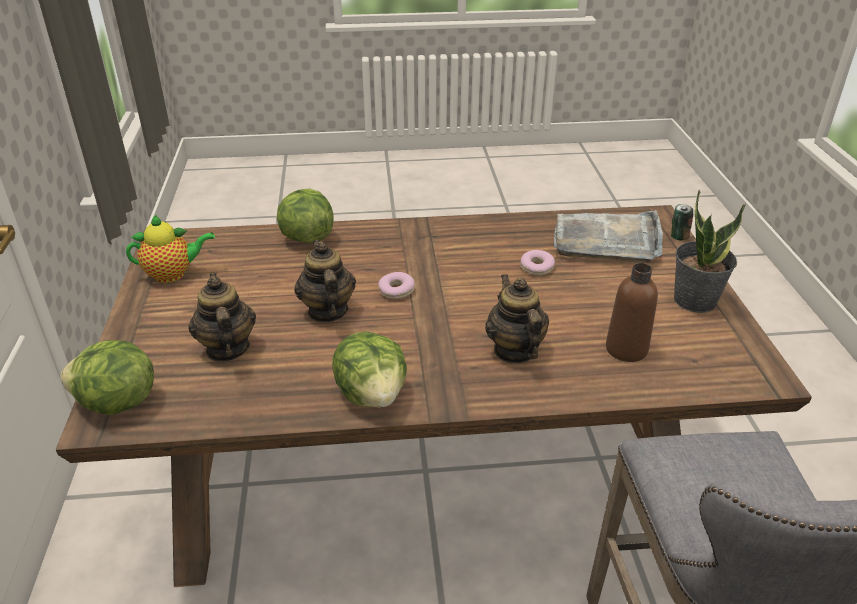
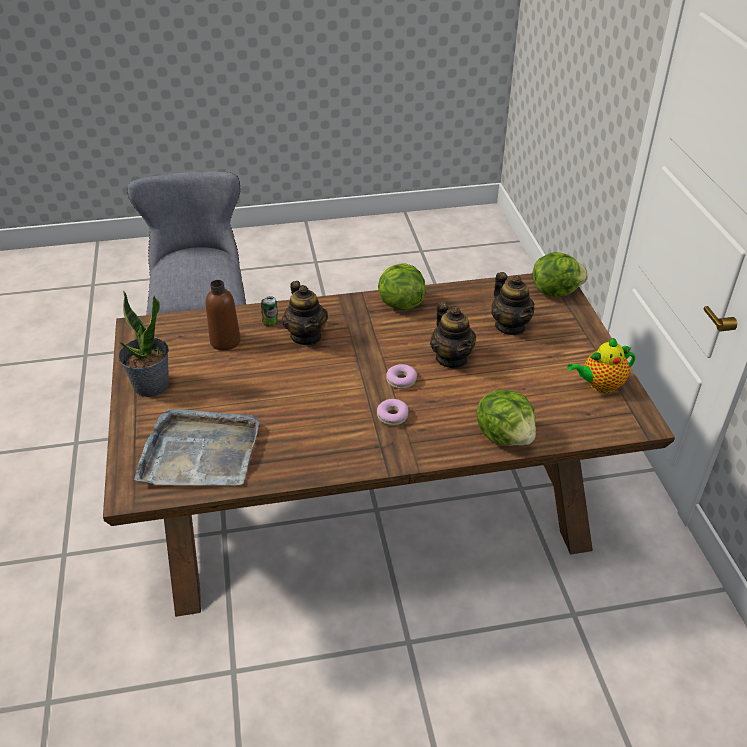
camera: 175 degrees right, 5 degrees up
(536, 268) = (278, 412): donut -> donut (392, 416)
(678, 236) = (124, 462): can -> can (271, 323)

